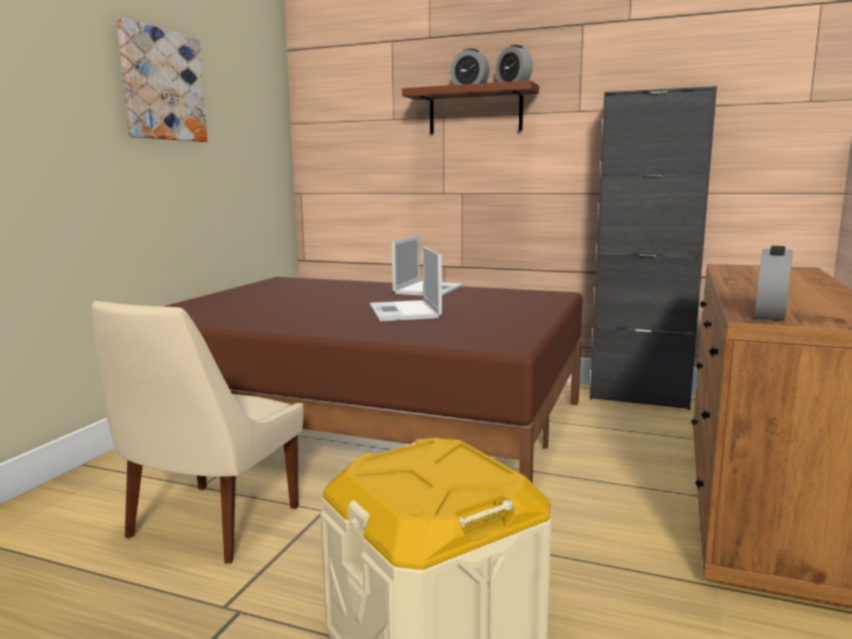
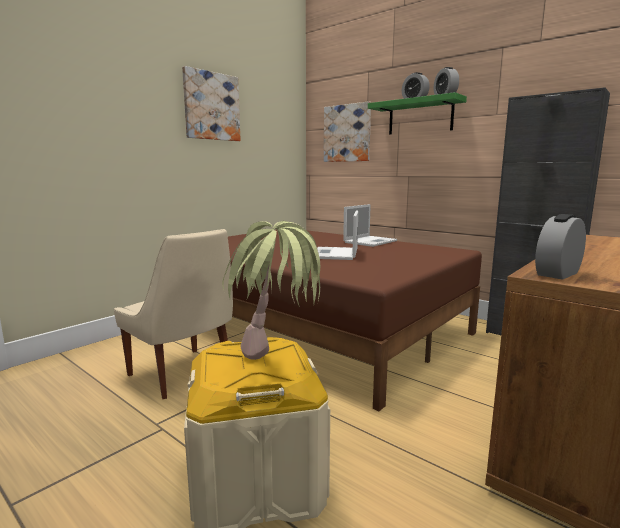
camera: 20 degrees right, 0 degrees up
(210, 525) = (183, 374): beige chair -> beige chair turned 90 degrees counterclockwise
(362, 130) = (347, 133): none -> picture
(474, 474) = (277, 366): none -> potted plant
(475, 110) = (420, 117): brown shelf -> green shelf

